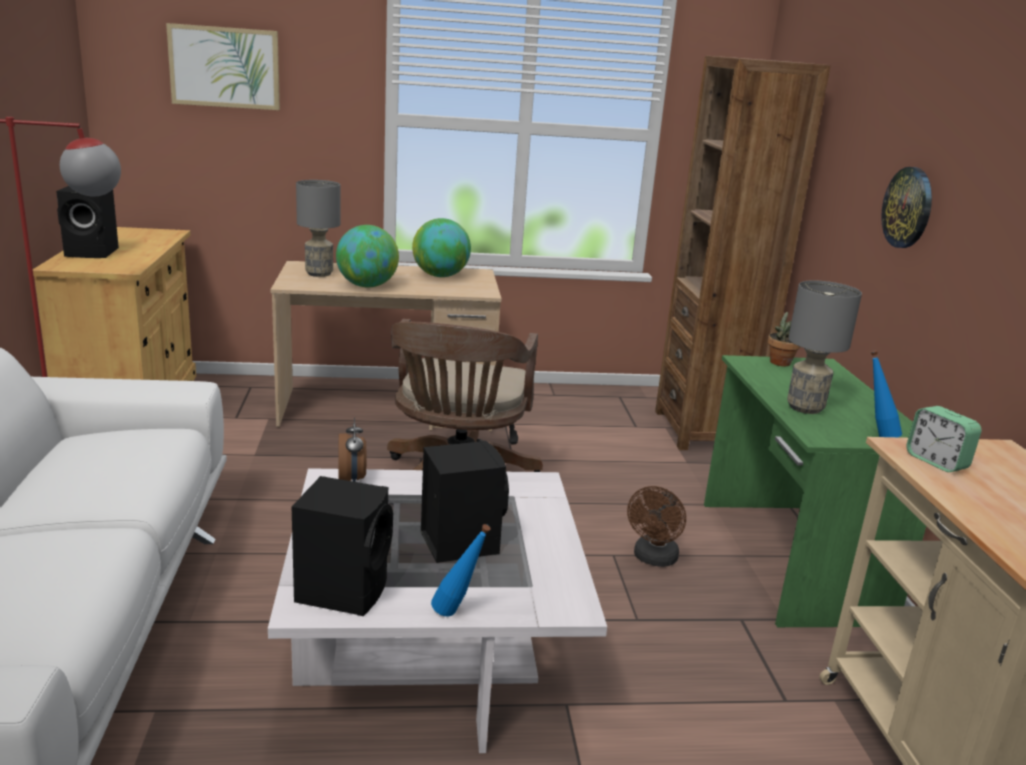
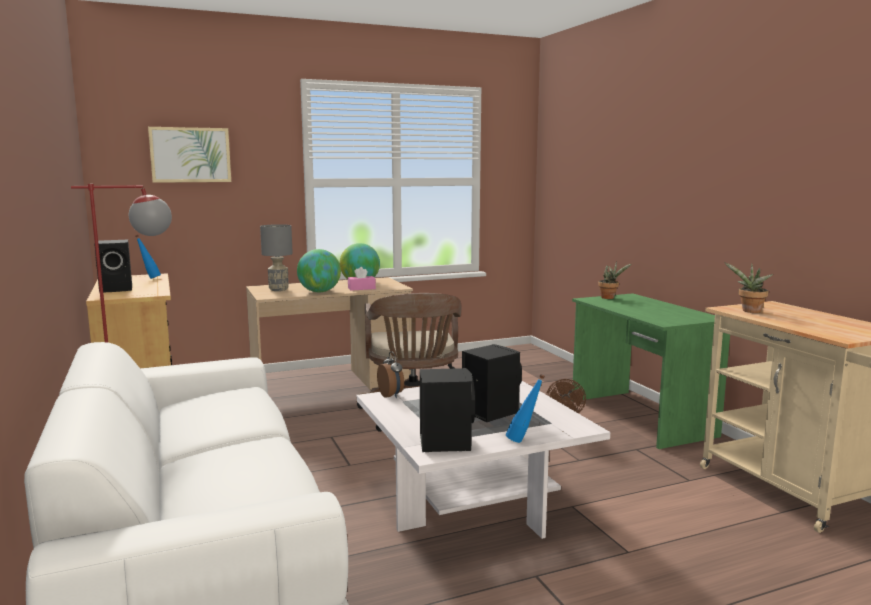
camera: 15 degrees left, 10 degrees down
(430, 287) = (361, 288): none -> pink tissue box
(704, 430) = (542, 365): brown bookcase -> none
(805, 408) = (643, 313): grey table lamp -> none
(876, 436) = (691, 319): blue bottle -> blue bottle (149, 278)
(908, 207) = (667, 193): wall clock -> none
(936, 462) = (749, 311): alarm clock -> potted plant

